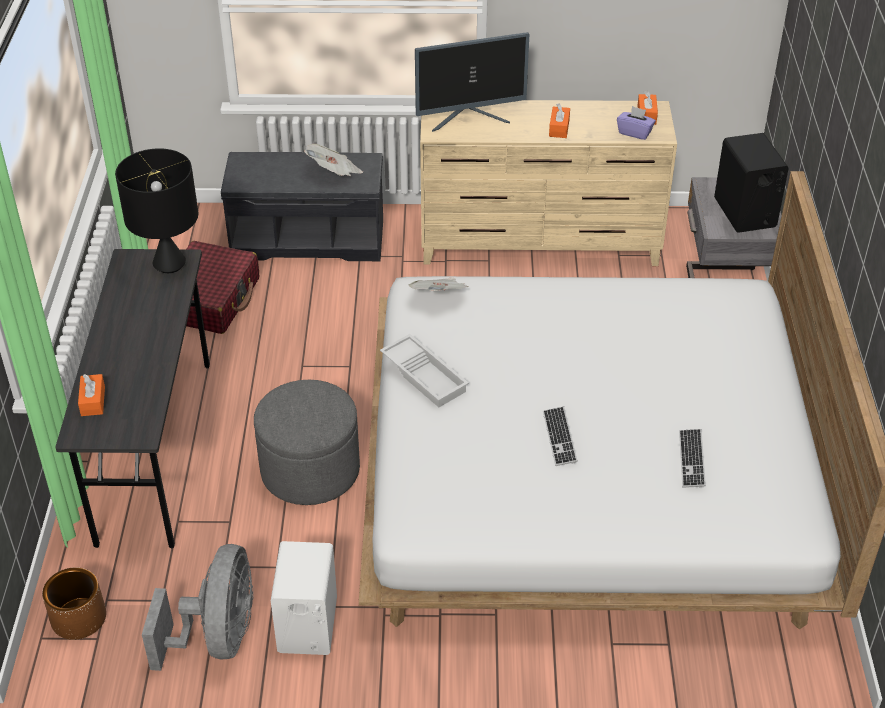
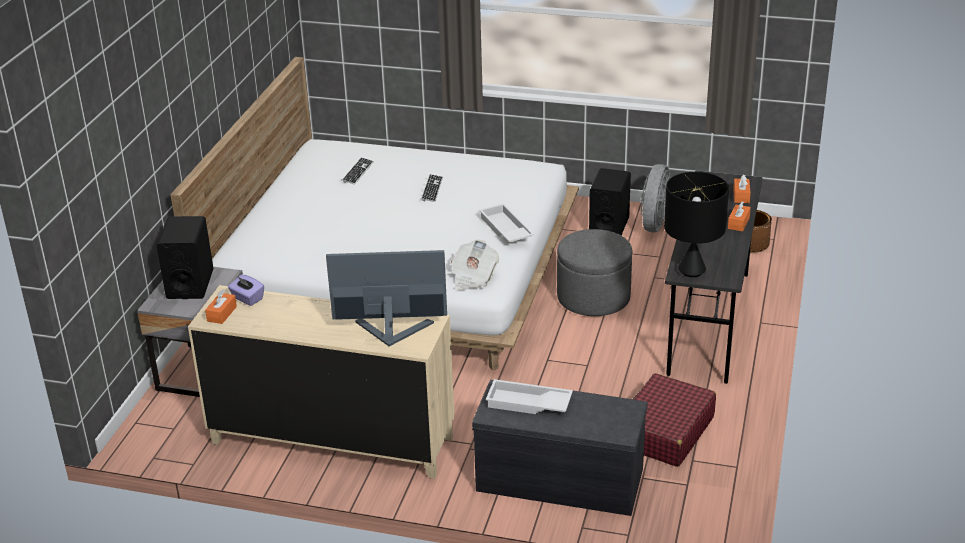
camera: 165 degrees left, 10 degrees down
(308, 625) = (609, 226): white speaker -> black speaker
(334, 173) = (528, 404): newspaper -> white tray
(559, 128) = (313, 311): orange tissue box -> orange tissue box (738, 223)

